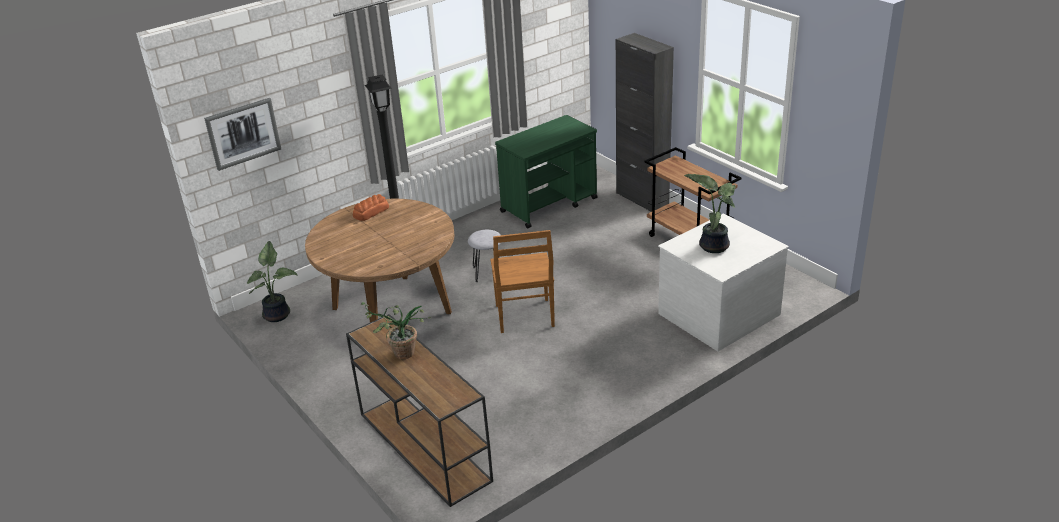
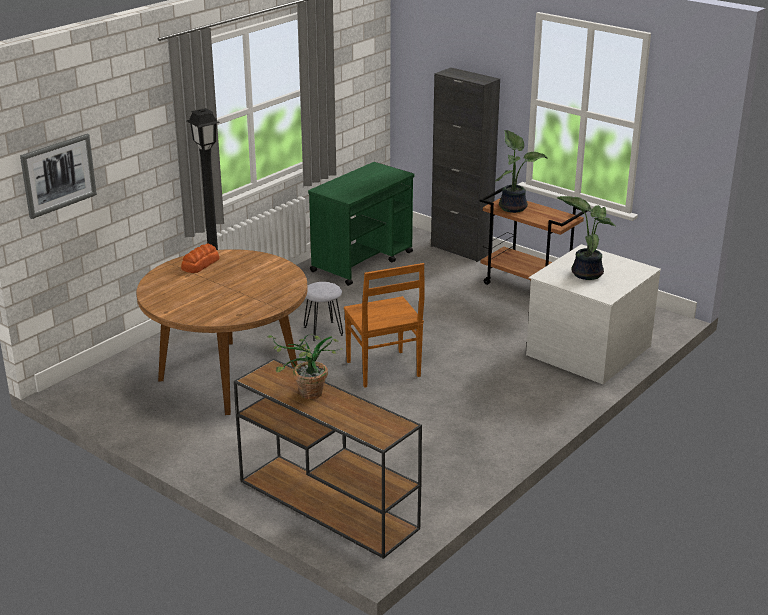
camera: 15 degrees left, 5 degrees down
(278, 314) = (94, 391): potted plant -> potted plant (513, 207)

